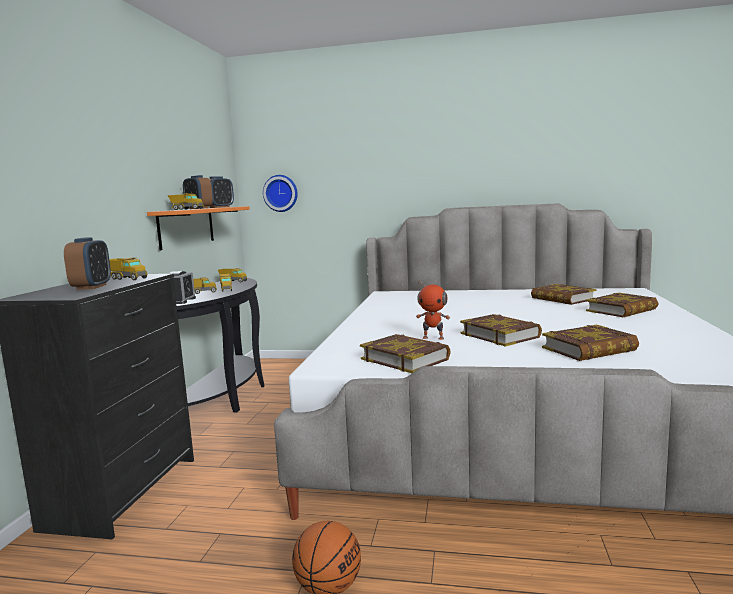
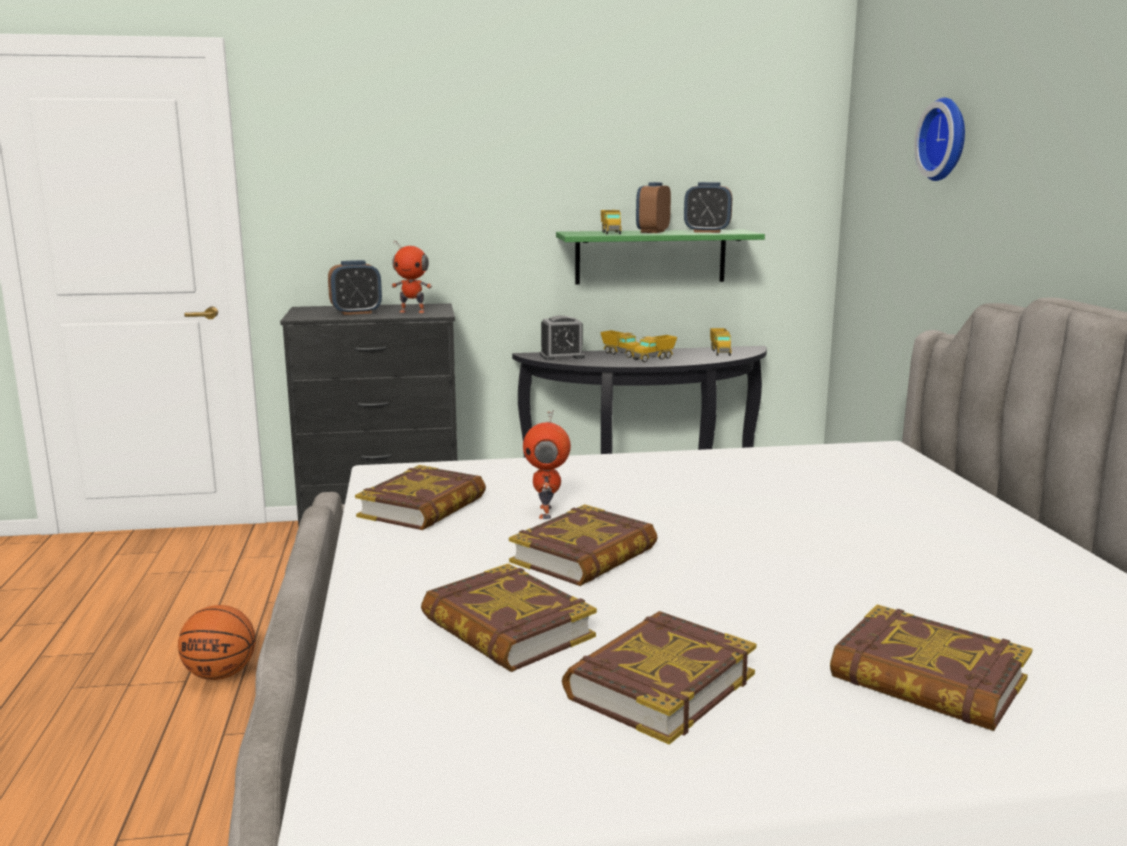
camera: 70 degrees right, 5 degrees up
(127, 278) = (413, 312): toy truck -> toy robot
(186, 227) = (650, 256): orange shelf -> green shelf
(281, 193) = (875, 213): wall clock -> wall clock (946, 139)
(562, 299) = (1011, 607): book -> book (659, 685)

